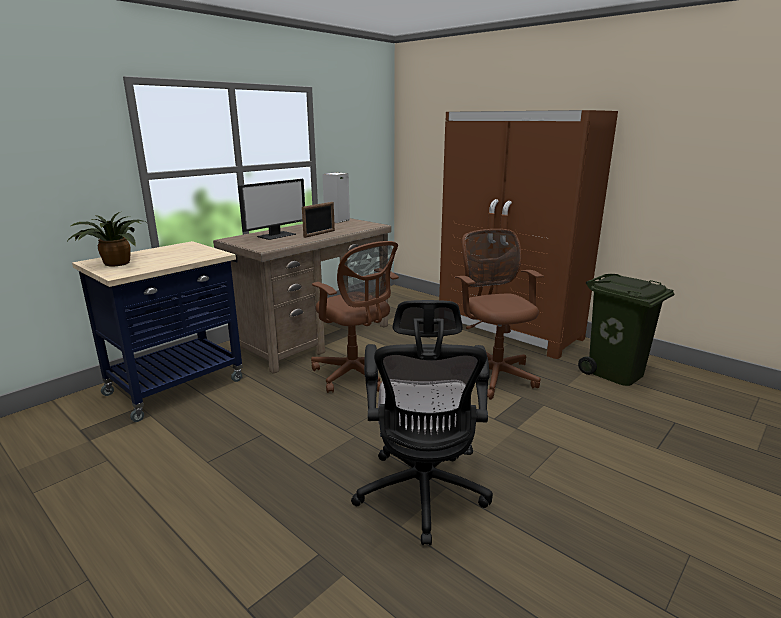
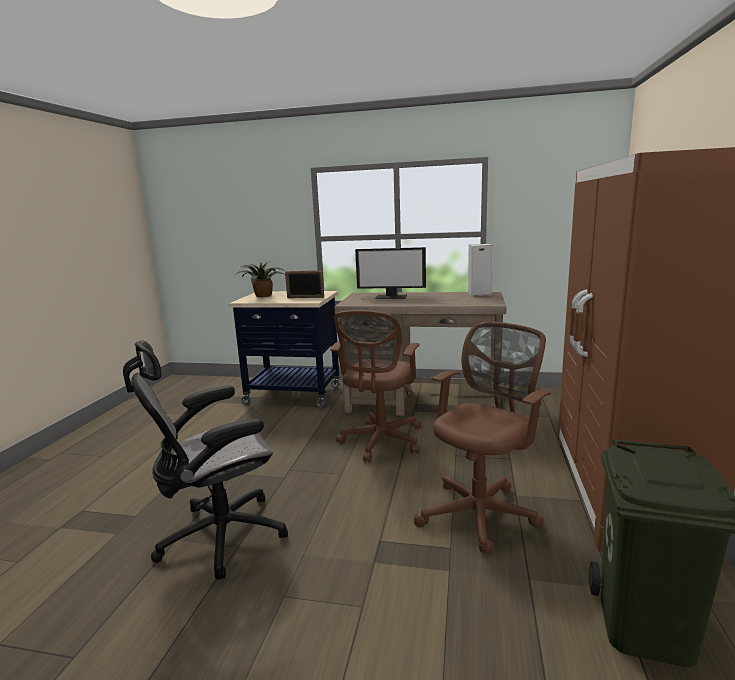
camera: 60 degrees right, 5 degrees down
(319, 234) = (419, 301): picture frame -> picture frame (305, 297)

